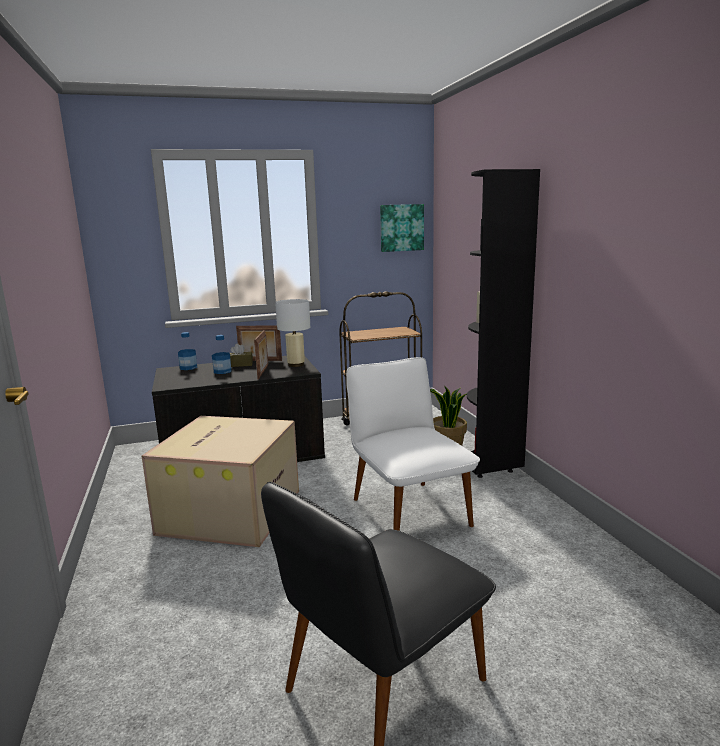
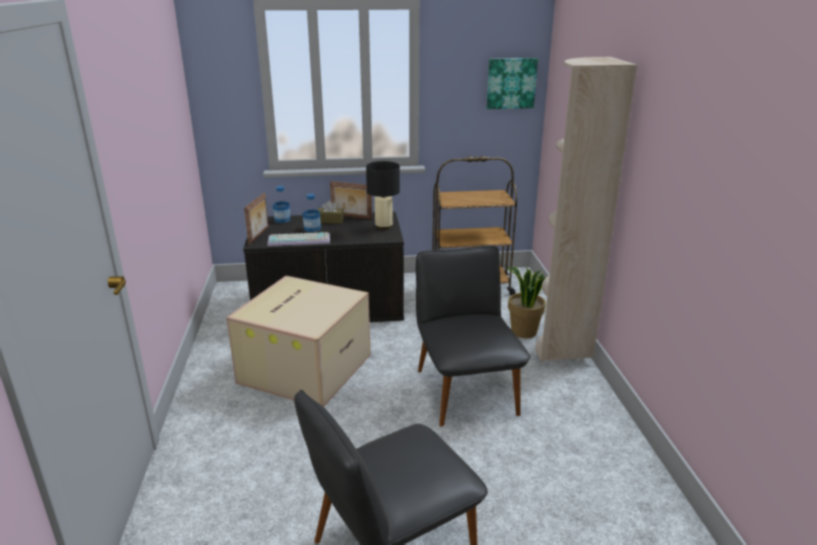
camera: 10 degrees right, 10 degrees up
(212, 380) = (300, 240): none -> keyboard
(263, 372) = (350, 234): picture frame -> picture frame (259, 235)
(296, 365) = (383, 227): white table lamp -> black table lamp
(410, 512) = (466, 391): white chair -> black chair
(489, 467) = (560, 352): black bookcase -> beige bookcase

